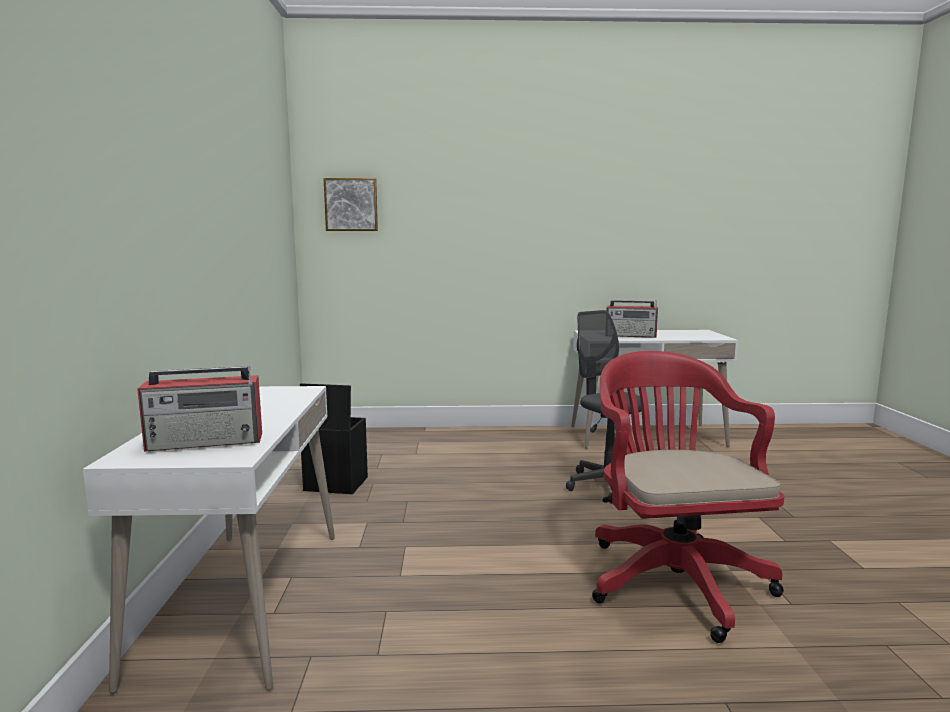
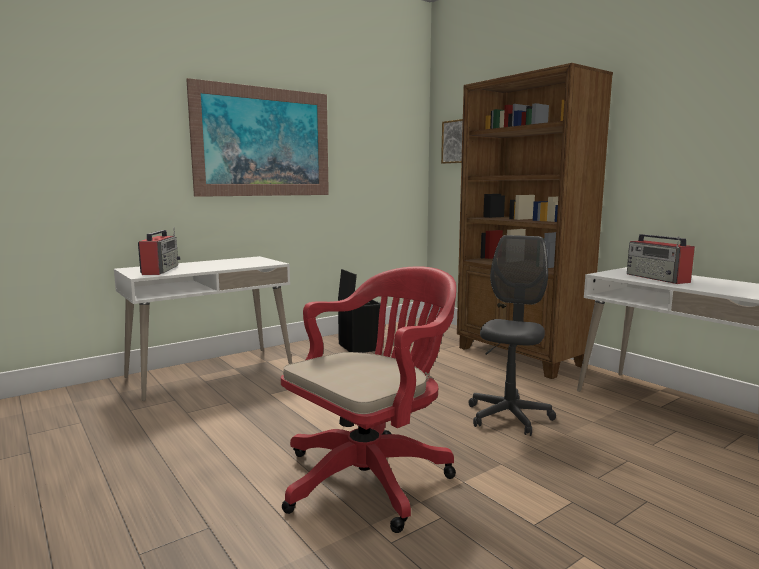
camera: 55 degrees right, 0 degrees up
(197, 195) = (263, 142): none -> picture
(207, 442) = (160, 270): radio -> radio turned 135 degrees counterclockwise
(488, 437) = (520, 357): none -> brown bookcase

